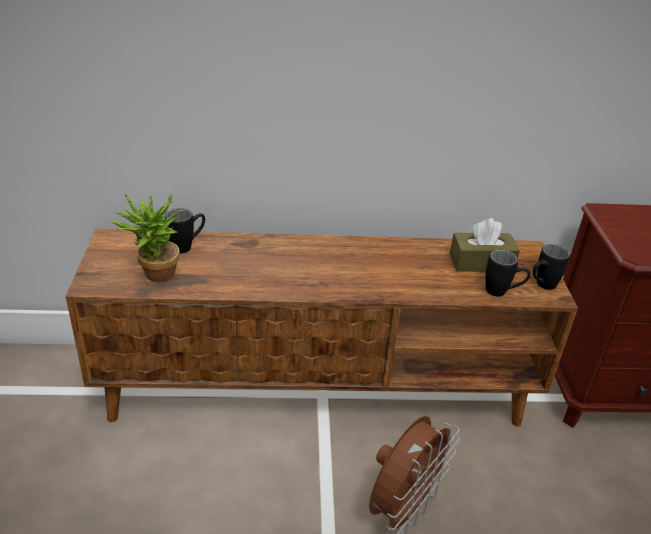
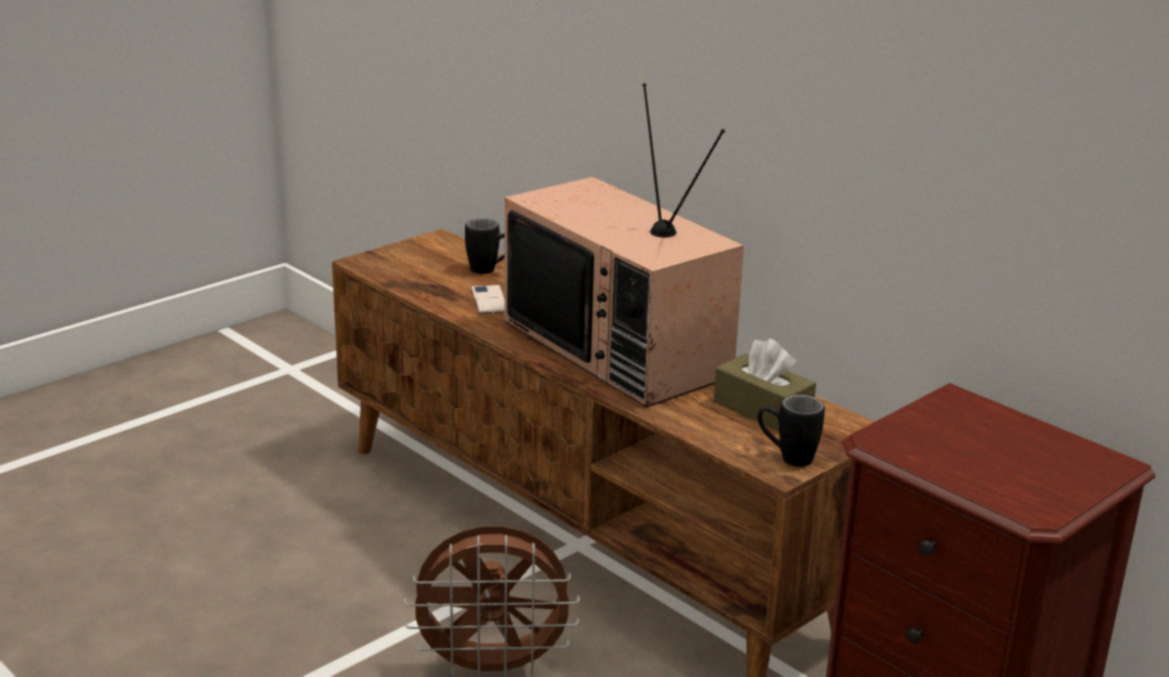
camera: 50 degrees right, 10 degrees down
(155, 276) = (420, 278): potted plant -> none
(228, 269) = (489, 300): none -> phone
(357, 262) = (621, 348): none -> television
(502, 292) = (723, 439): black mug -> none

